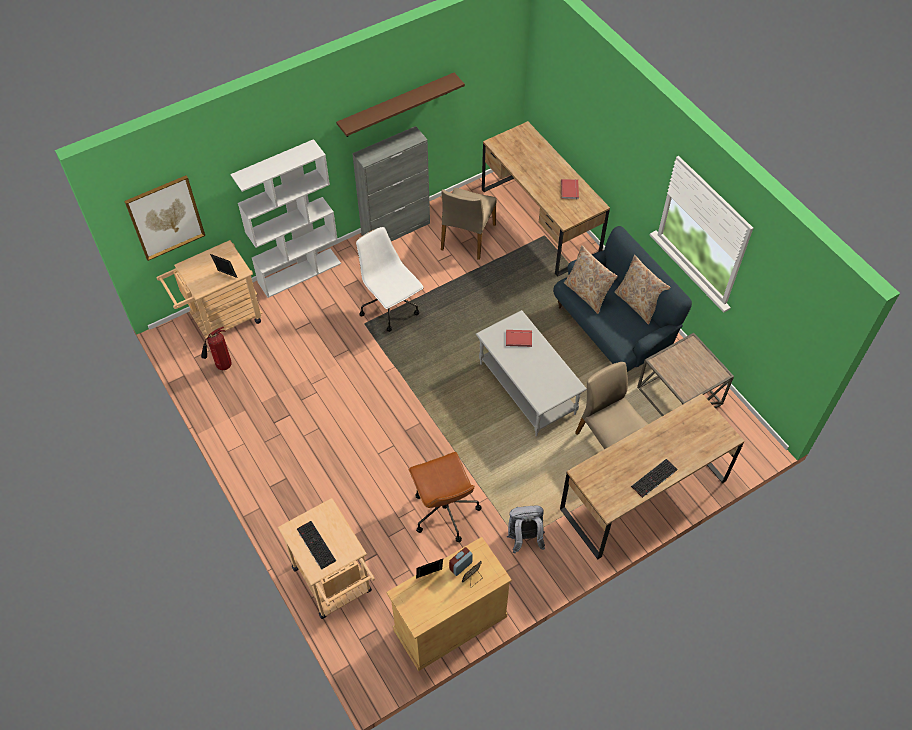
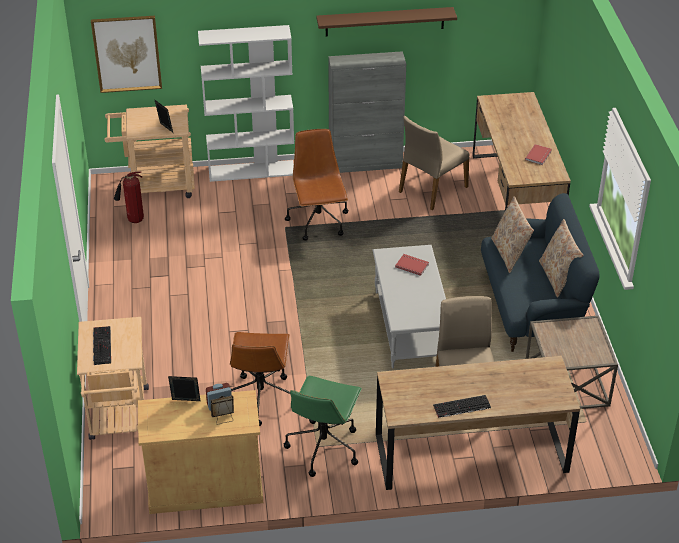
camera: 25 degrees right, 15 degrees down
(390, 307) = (318, 222): white office chair -> brown office chair
(524, 539) = (323, 447): grey backpack -> green office chair

